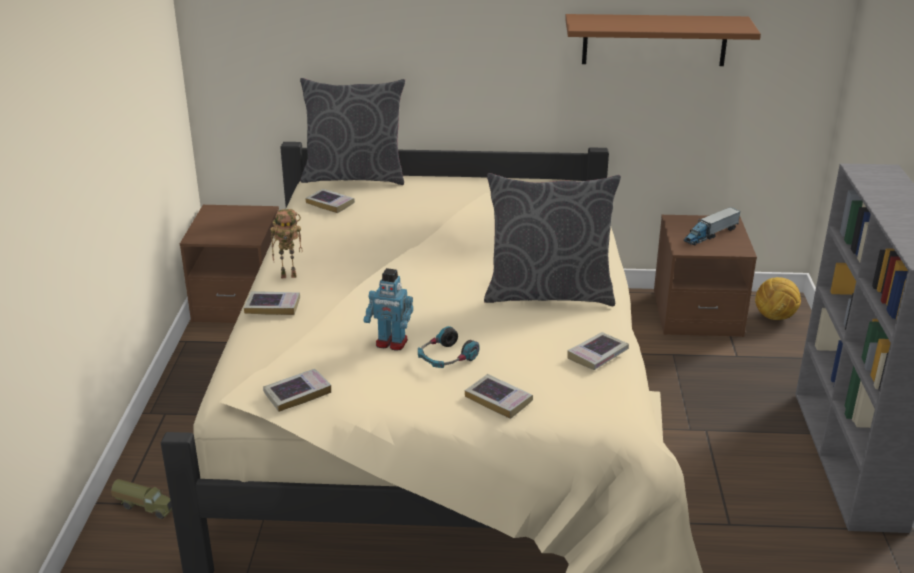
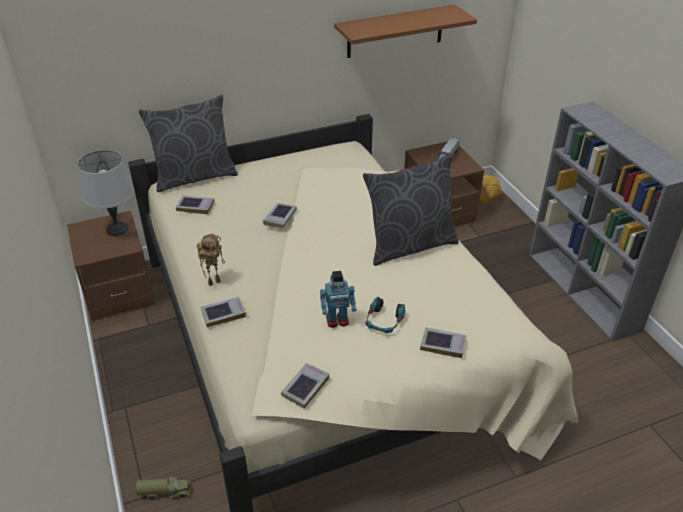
camera: 25 degrees left, 10 degrees up
(250, 219) = (117, 229): none -> grey table lamp
(597, 355) = (476, 287): book -> book (280, 218)

